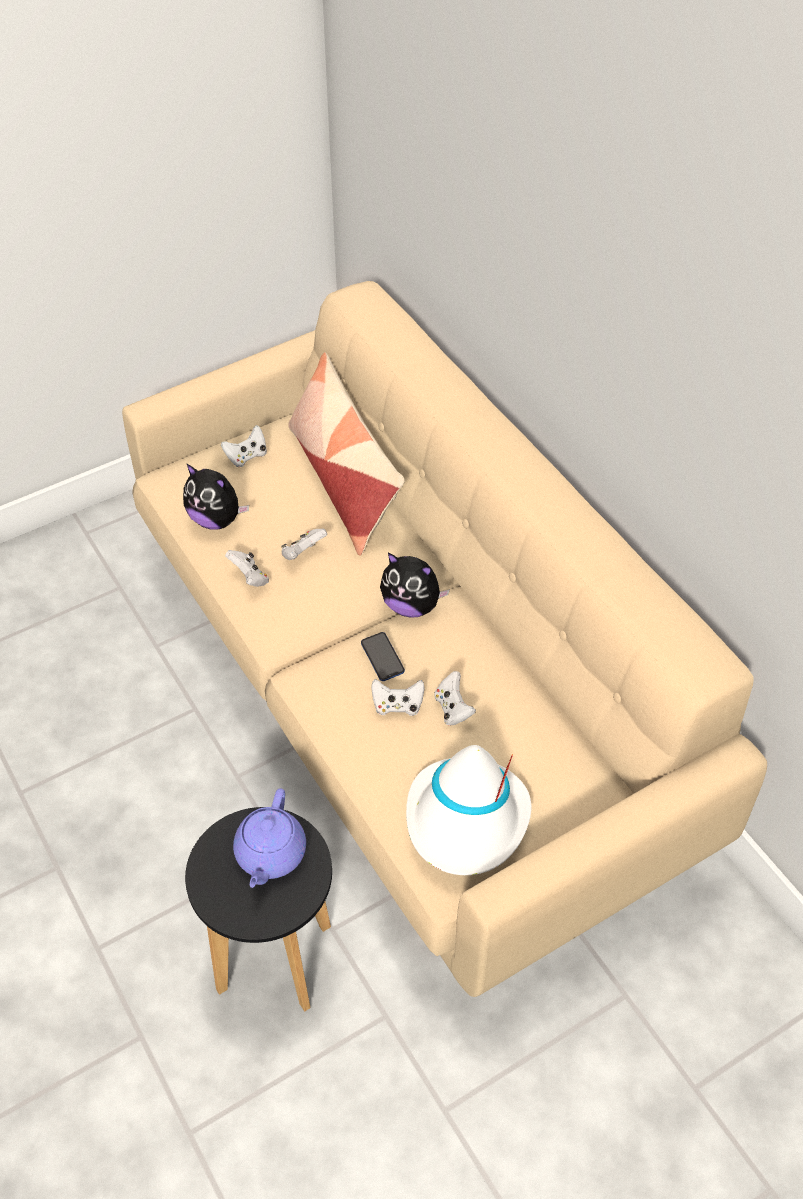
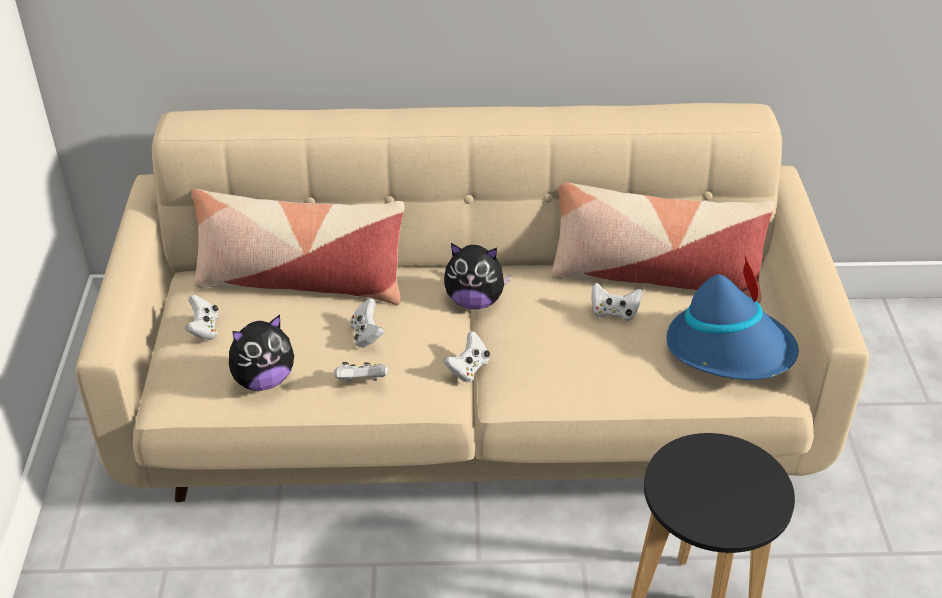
camera: 60 degrees left, 10 degrees down
(270, 854) = (706, 473): purple teapot -> none
(382, 657) = (527, 333): phone -> none
(397, 706) = (587, 343): white game controller -> white game controller (468, 369)
(411, 605) = (474, 301): plush toy -> plush toy turned 45 degrees clockwise
(467, 820) = (730, 349): white hat -> blue hat
(538, 720) = (654, 275): none -> pillow

